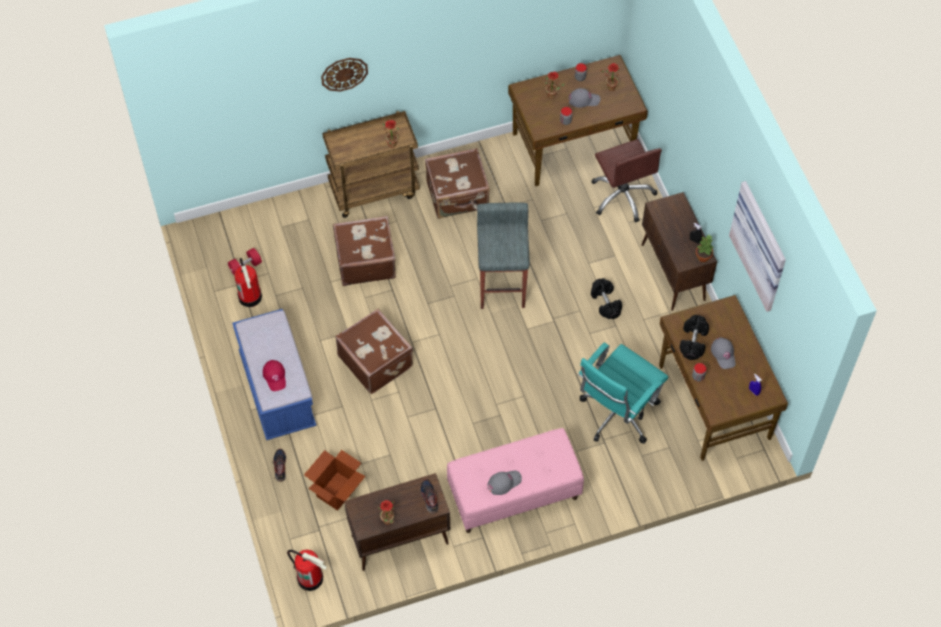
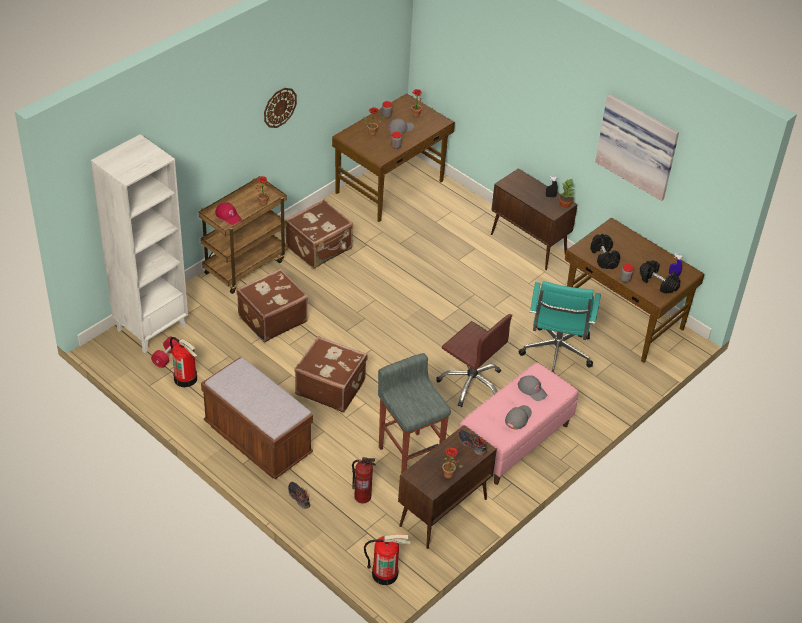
camera: 30 degrees left, 15 degrees down
(250, 227) = (151, 327): none -> white bookcase
(275, 376) = (269, 408): red cap -> red cap (228, 215)
(277, 391) = (258, 440): blue bench -> brown bench
(337, 491) = (363, 496): cardboard box -> fire extinguisher
(344, 73) = (213, 139): wall clock -> wall clock (279, 107)
(502, 286) = (400, 298): grey stool -> grey stool (410, 455)
(605, 303) = (491, 282): black dumbbell -> black dumbbell (658, 283)
(622, 196) = (452, 207): brown office chair -> brown office chair (471, 383)
(723, 354) = (633, 258): grey cap -> grey cap (532, 390)

